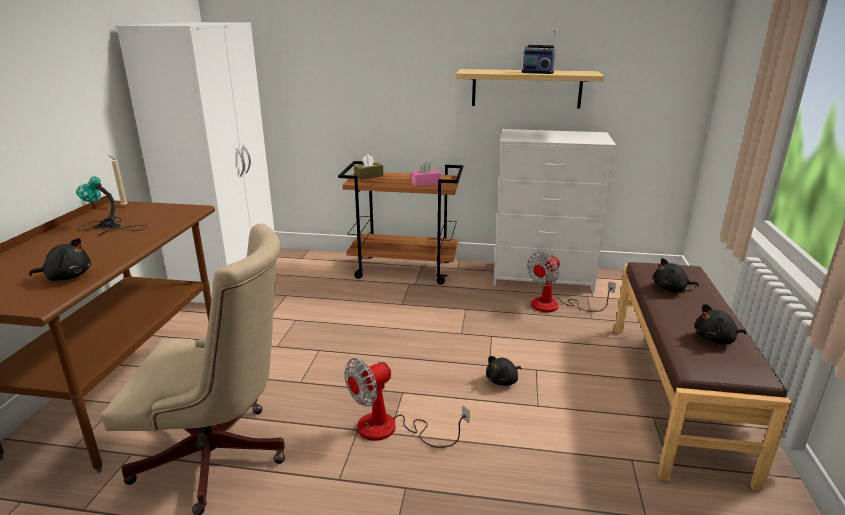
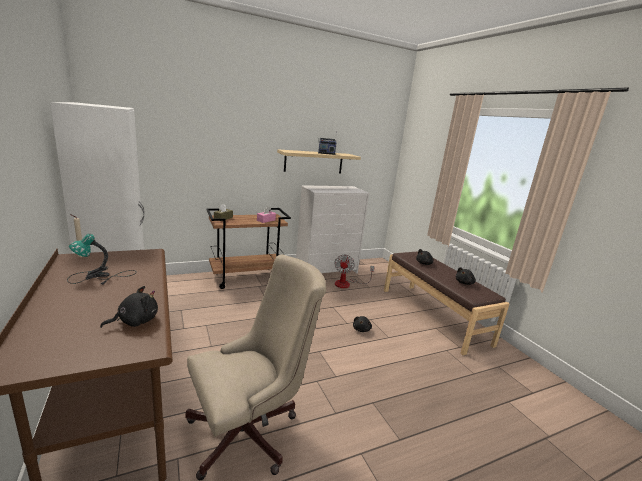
camera: 35 degrees left, 5 degrees down
(391, 430) = (334, 374): fan -> none

